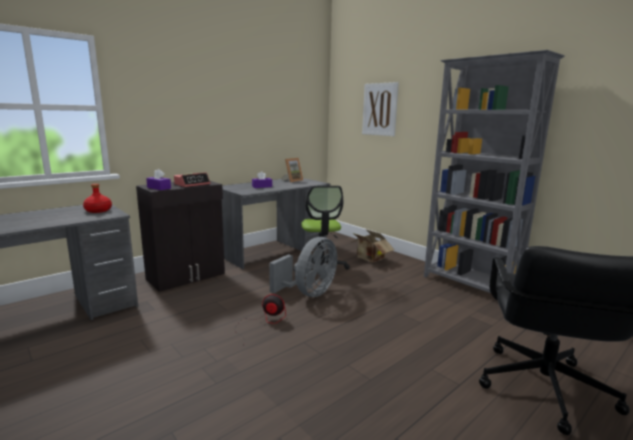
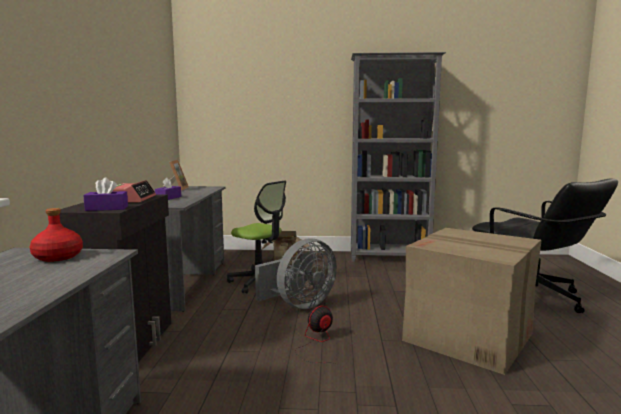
camera: 45 degrees left, 5 degrees down
(309, 293) = (299, 305): grey fan -> grey fan turned 60 degrees clockwise
(371, 378) = (469, 337): none -> cardboard box
(380, 109) = (257, 101): picture -> none

